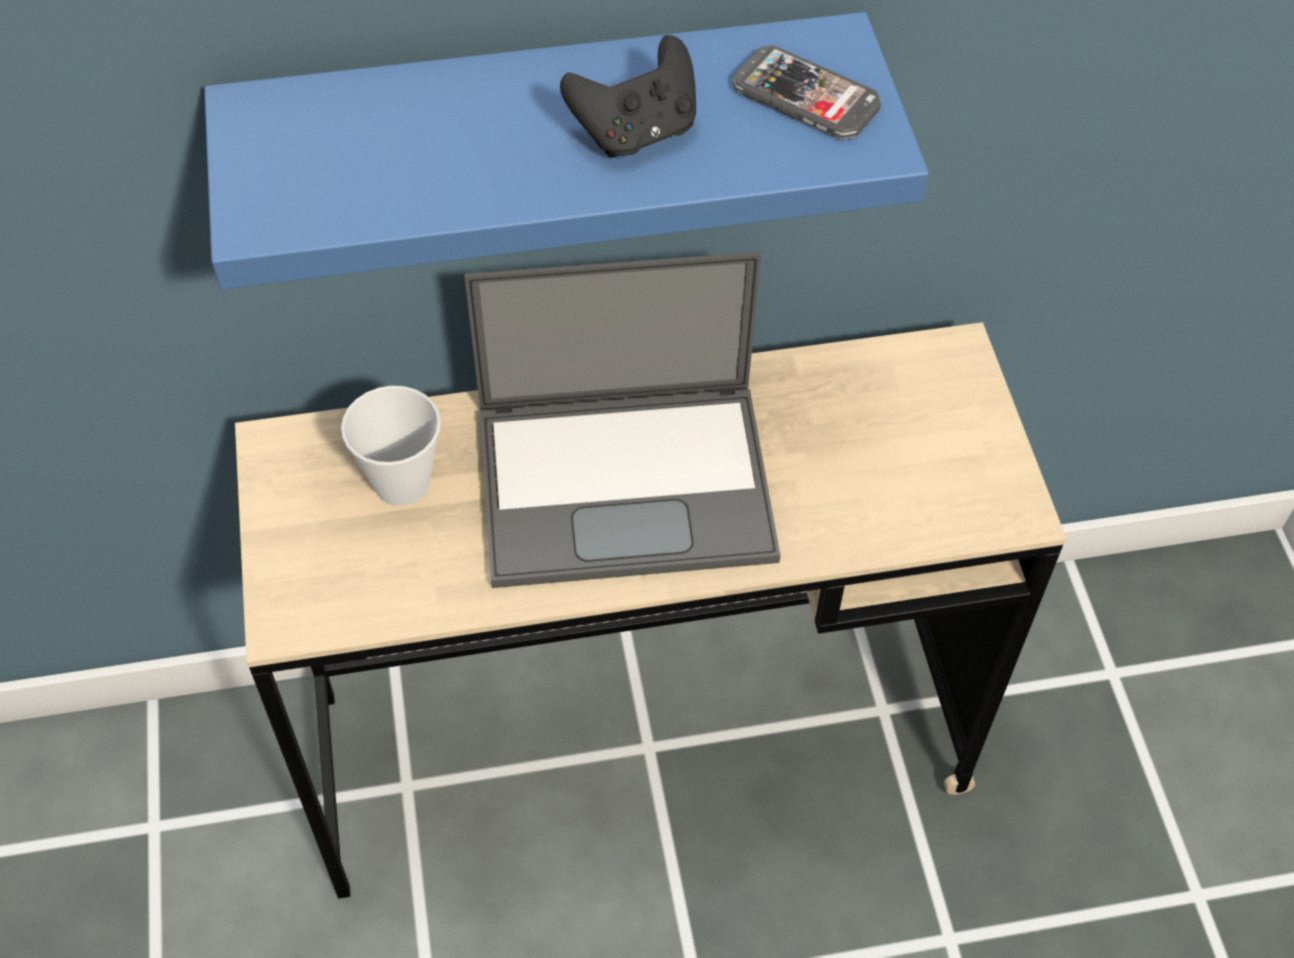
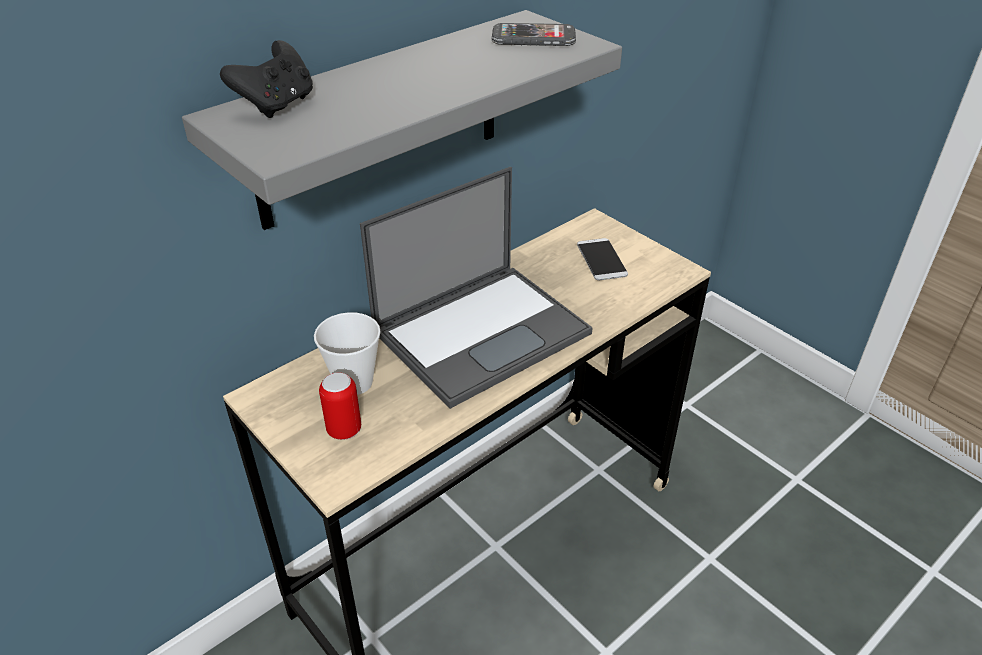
camera: 30 degrees left, 15 degrees down
(342, 552) = (344, 430): none -> can
(546, 130) = (381, 120): blue shelf -> grey shelf
(636, 132) = (463, 68): black game controller -> black game controller (277, 105)
(906, 433) = (601, 260): none -> phone

